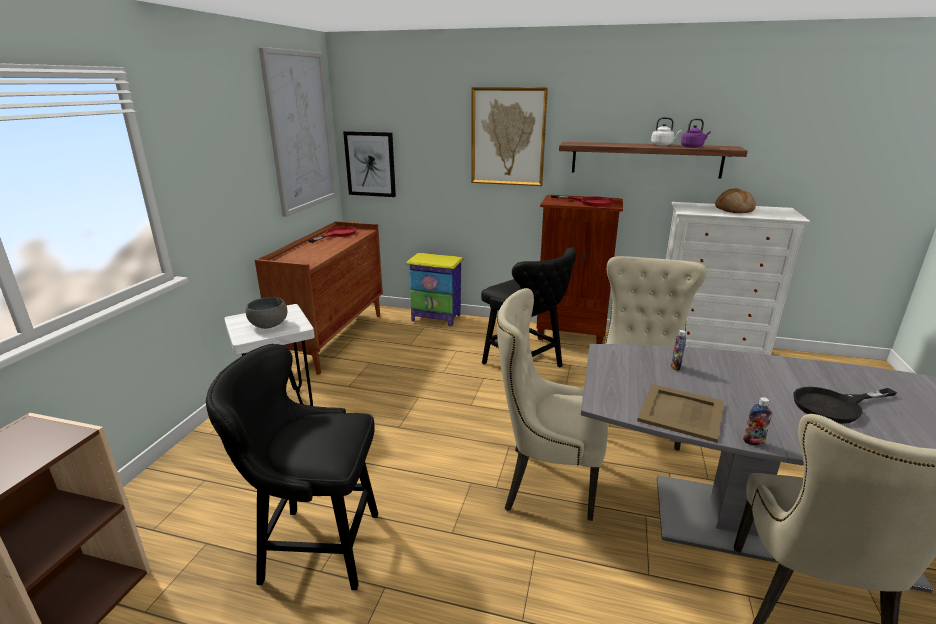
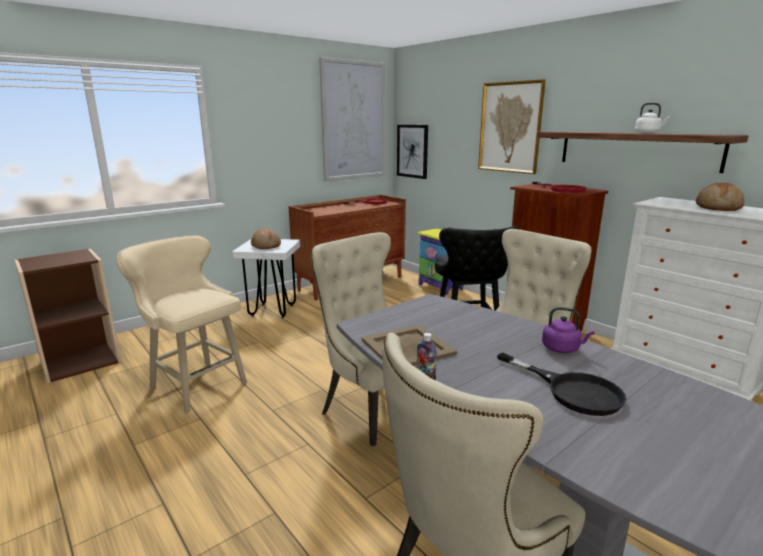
camera: 35 degrees right, 5 degrees down
(269, 324) = (266, 246): grey bowl -> bread
(315, 546) = (196, 384): black stool -> beige stool
(675, 367) = (470, 323): bottle -> none
(693, 147) = (676, 134): purple kettle -> purple kettle (562, 349)
(835, 406) = (572, 391): black frying pan -> black frying pan turned 150 degrees counterclockwise

